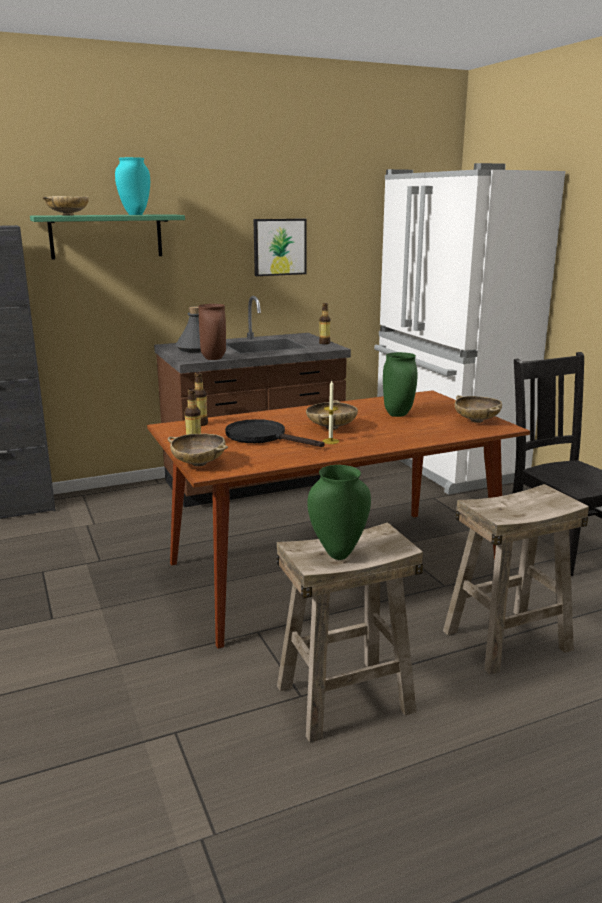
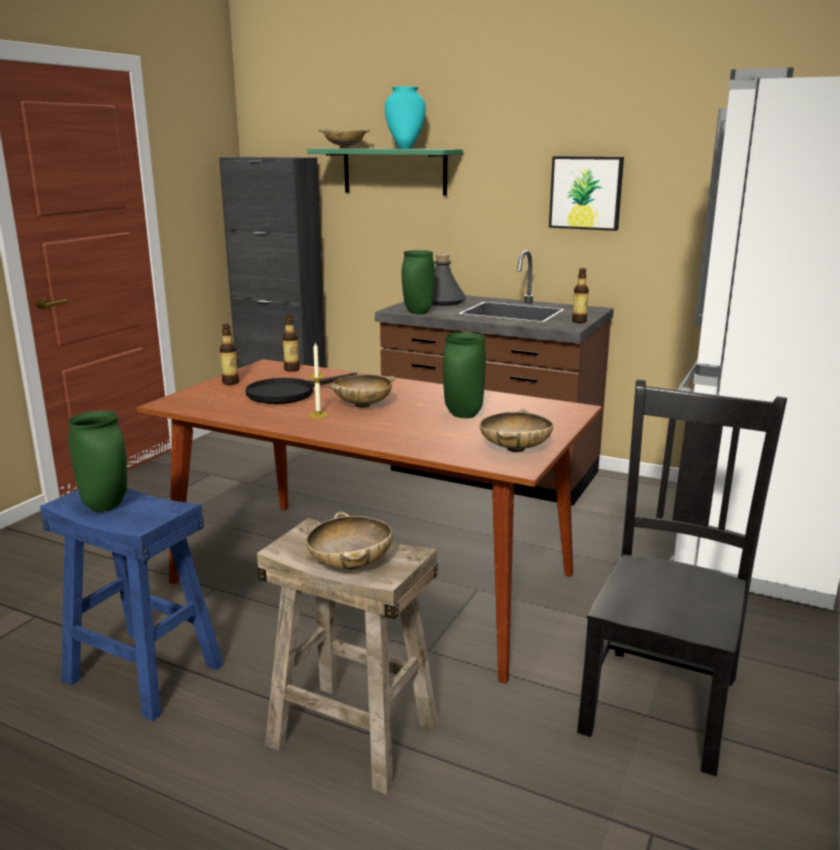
camera: 50 degrees right, 0 degrees up
(199, 464) = (183, 396): beige bowl -> beige bowl (350, 564)
(212, 358) = (417, 312): brown vase -> green vase
(263, 437) = (289, 393): black frying pan -> black frying pan turned 120 degrees counterclockwise
(344, 699) = (142, 673): beige stool -> blue stool

